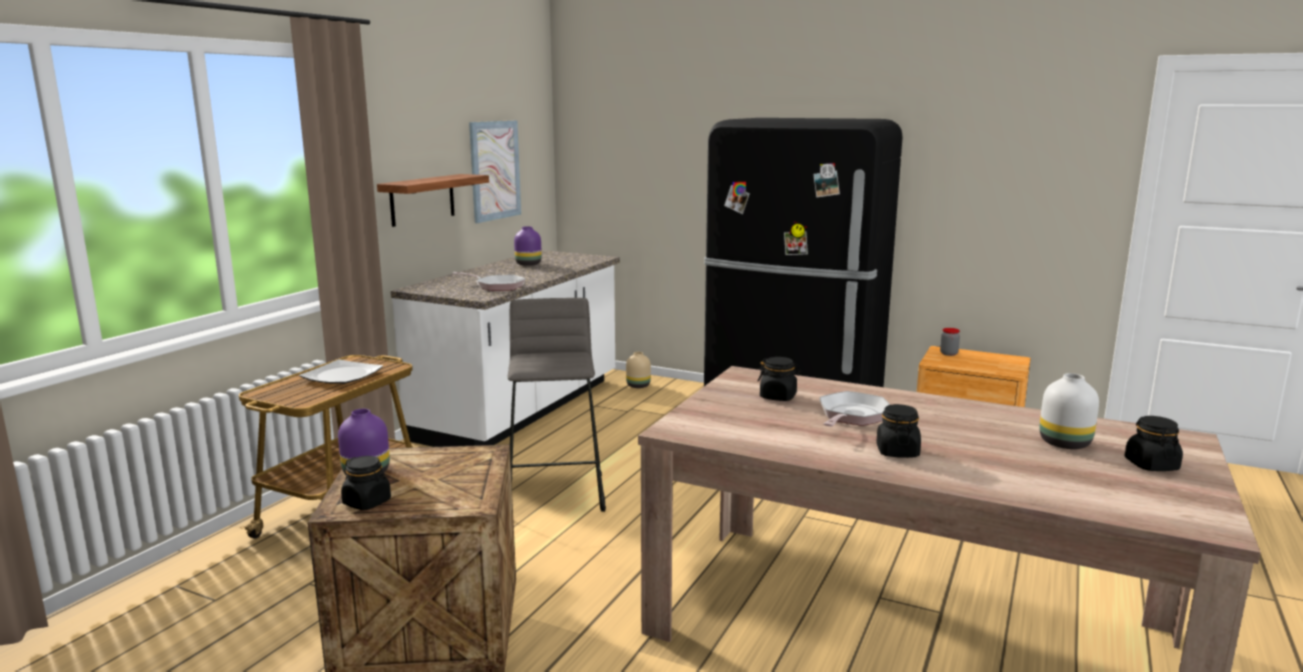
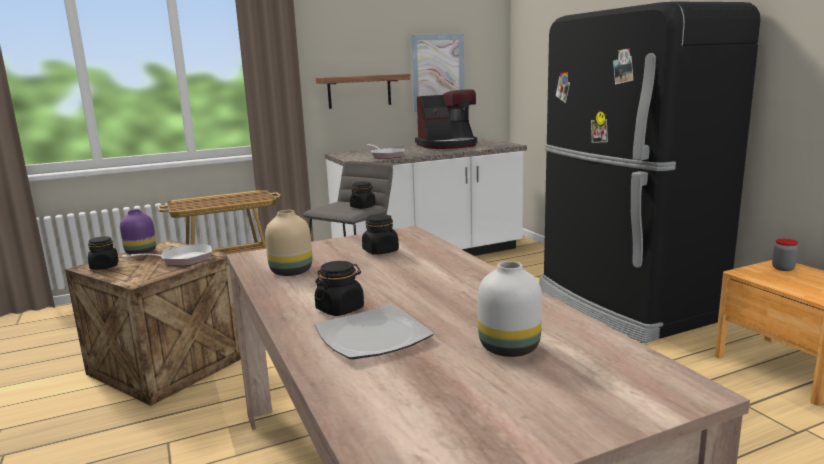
camera: 40 degrees right, 0 degrees up
(341, 375) = (229, 199): plate -> plate (371, 336)
(528, 264) = (448, 145): purple vase -> coffee machine
(638, 385) = (535, 256): beige vase -> beige vase (292, 271)
(852, 416) = (389, 276): frying pan -> frying pan (182, 260)
(1151, 465) = (542, 398): black jar -> black jar (363, 207)

